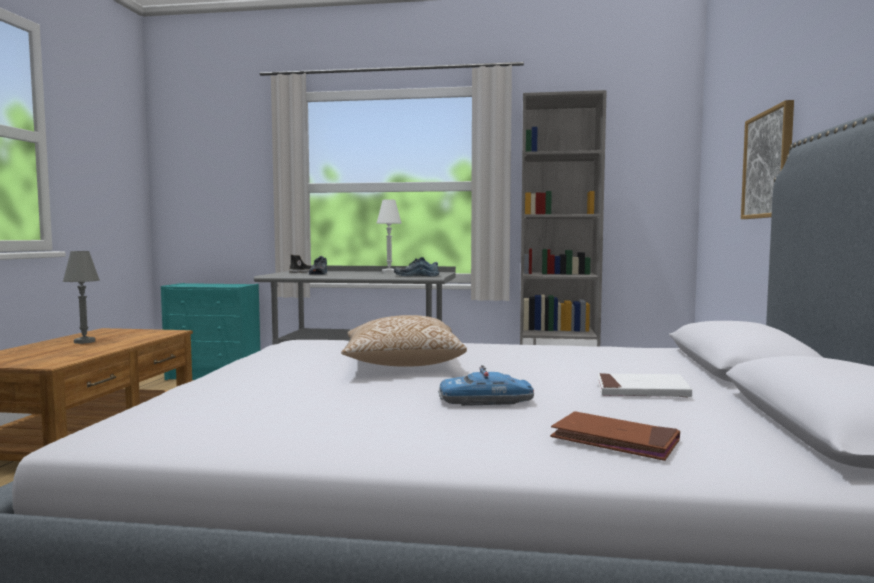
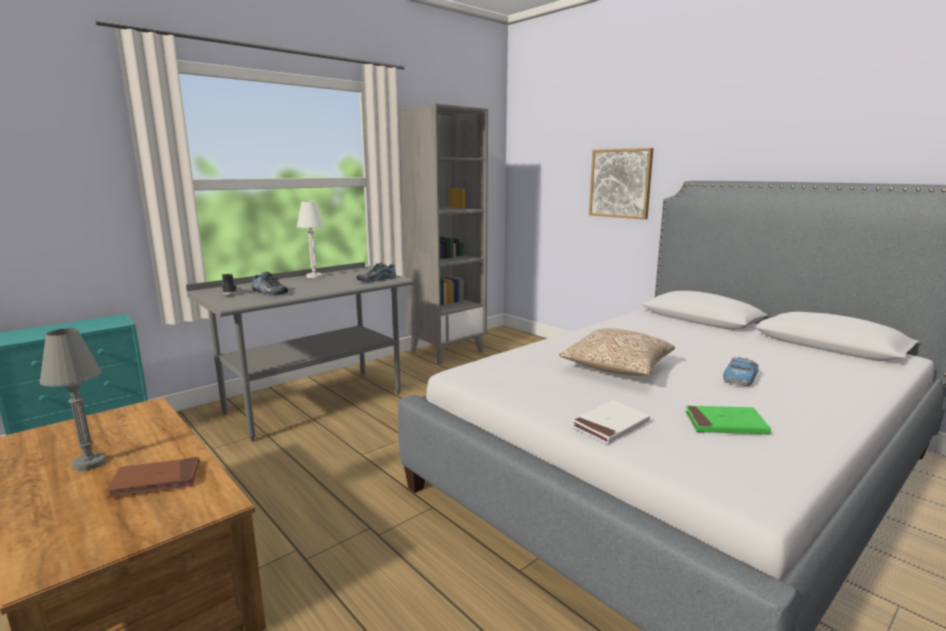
camera: 50 degrees left, 10 degrees up
(293, 410) = (725, 424): none -> green book
(615, 441) = (835, 379): brown book -> brown book (156, 480)
(641, 390) = (740, 347): white book -> white book (610, 425)

